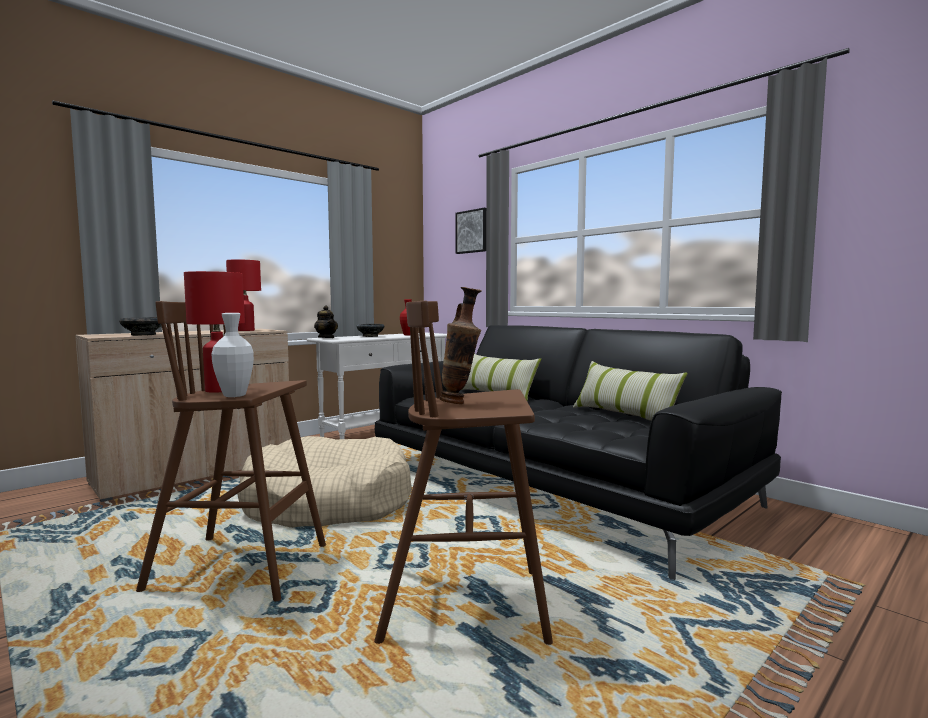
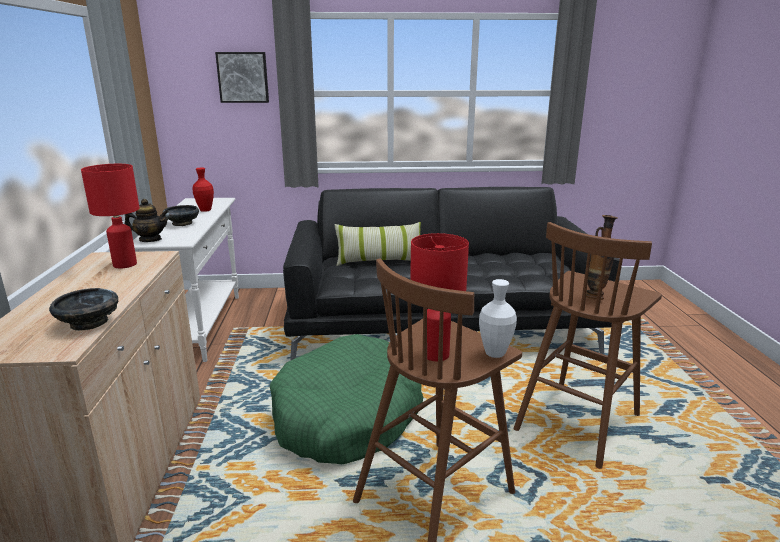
camera: 50 degrees left, 15 degrees up
(327, 502) = (347, 415): beige dog bed -> green dog bed
(624, 415) = (505, 257): pillow -> none

